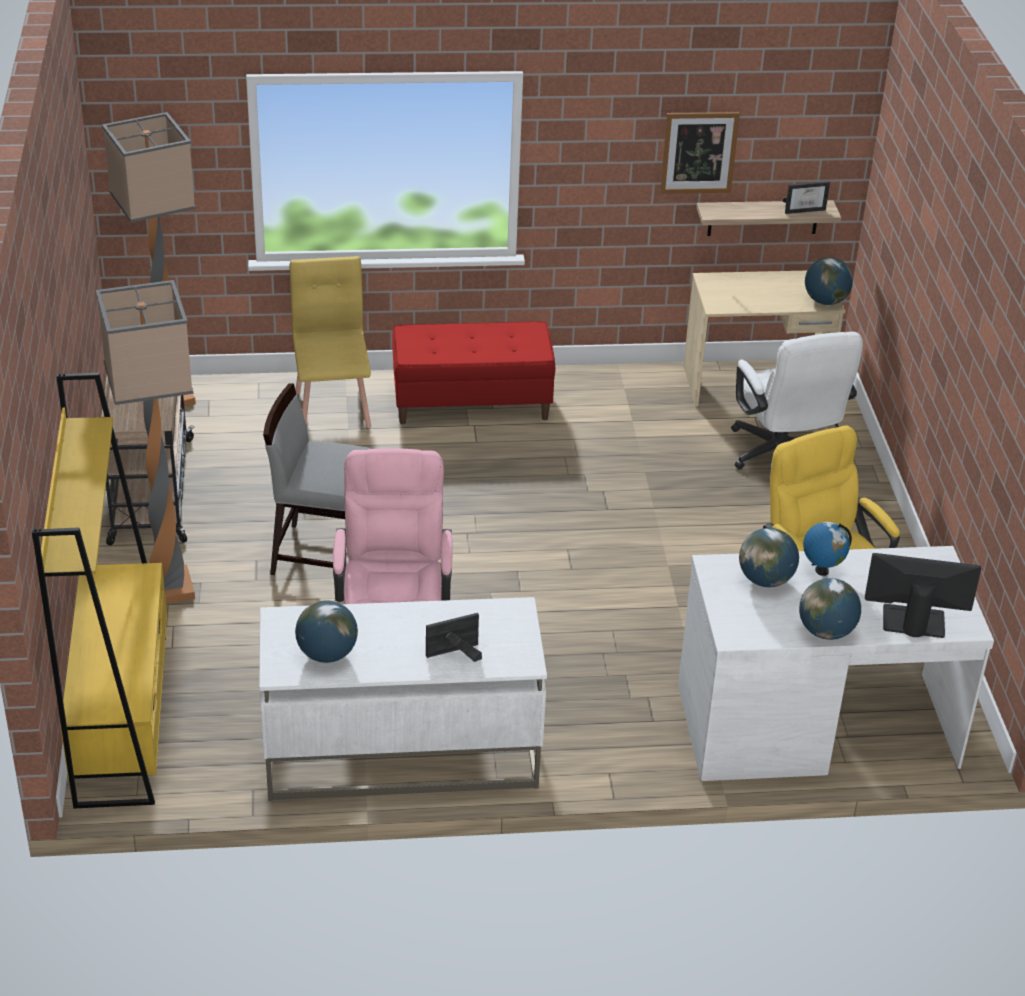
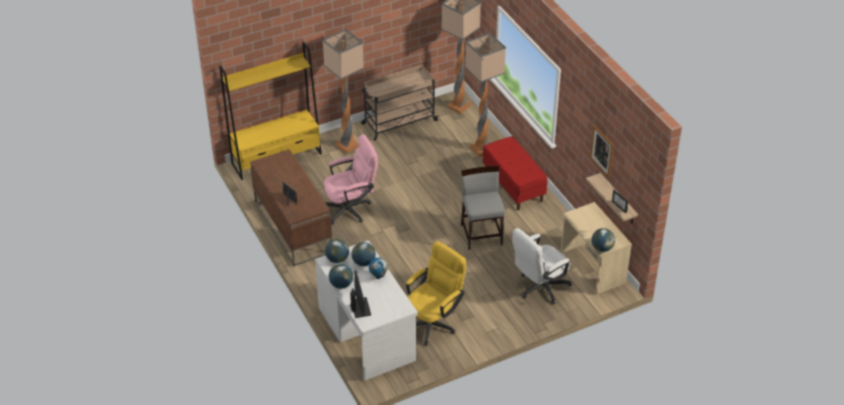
camera: 70 degrees right, 5 degrees up
(322, 554) = (389, 175): grey chair -> grey chair (481, 234)
(327, 654) = (273, 171): globe -> globe (337, 259)
(333, 409) = (482, 149): yellow chair -> floor lamp
(400, 754) = (293, 227): white desk -> brown desk

